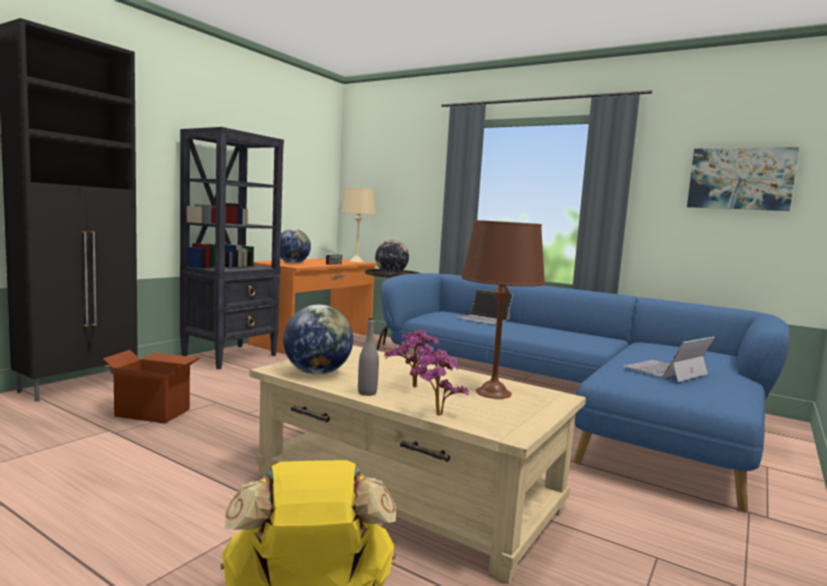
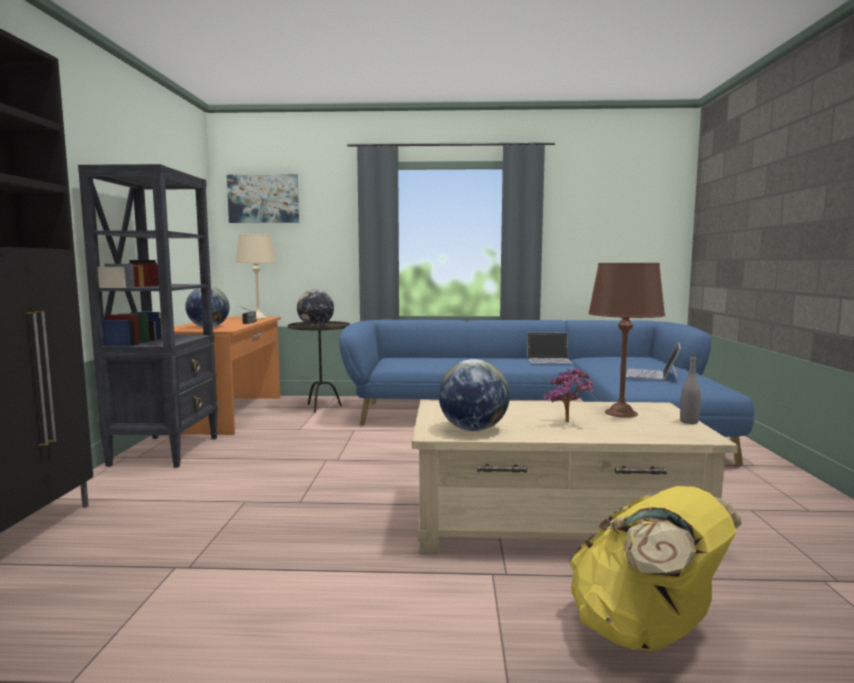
camera: 30 degrees left, 0 degrees up
(153, 412) = (192, 532): cardboard box -> none
(367, 393) = (553, 435): grey bottle -> grey bottle (689, 422)
(435, 416) = (638, 439): potted plant -> none
(484, 319) = (441, 358): laptop -> laptop (549, 360)
(740, 179) = (622, 217): picture -> picture (263, 199)

